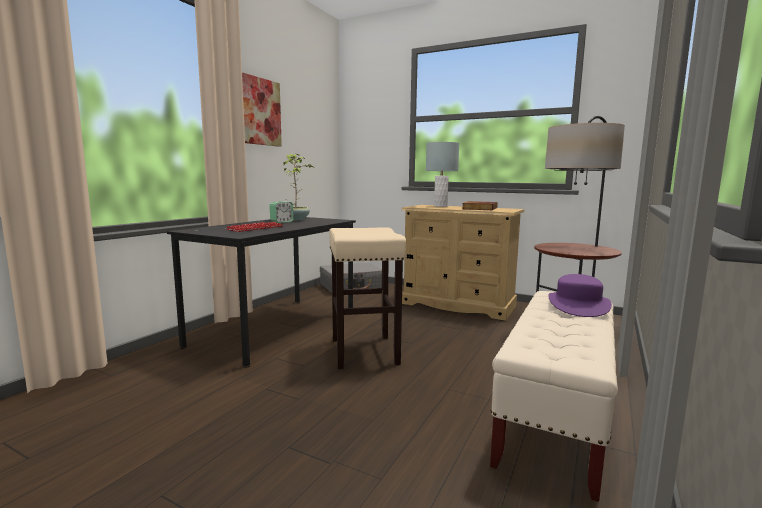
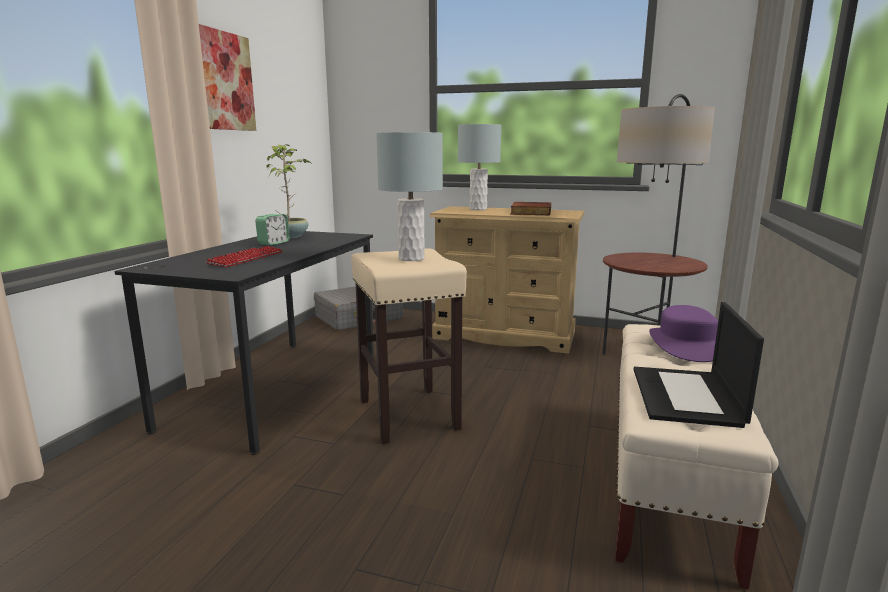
camera: 10 degrees left, 5 degrees up
(369, 232) = (411, 258): none -> grey table lamp
(557, 337) = (687, 397): none -> laptop

